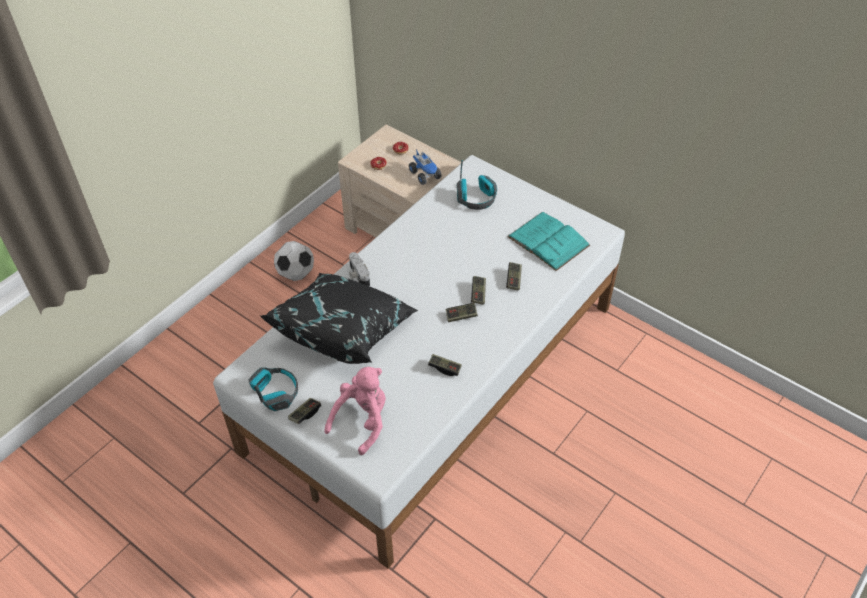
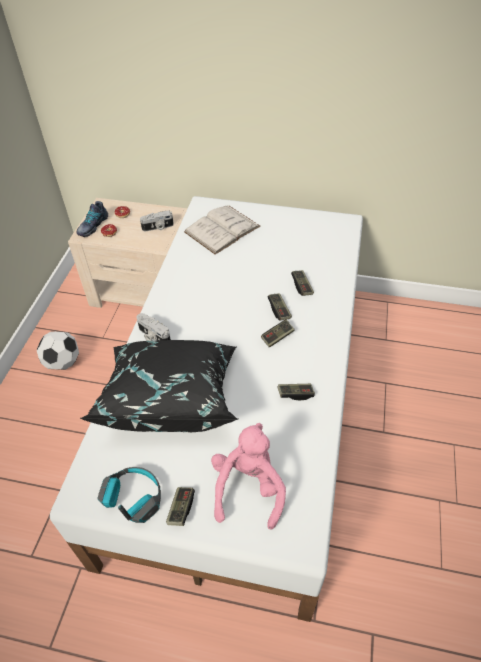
camera: 25 degrees left, 0 degrees up
(367, 153) = (92, 226): none -> shoe
(425, 175) = (158, 227): toy truck -> camera
(476, 198) = (222, 229): headphones -> white book
(548, 241) = (308, 243): turquoise book -> none

